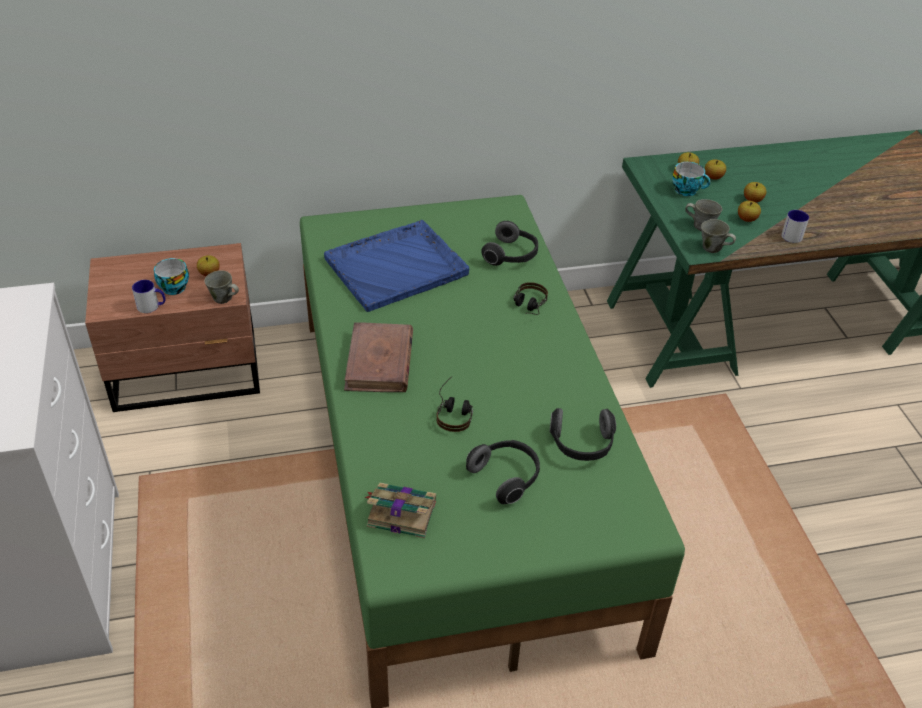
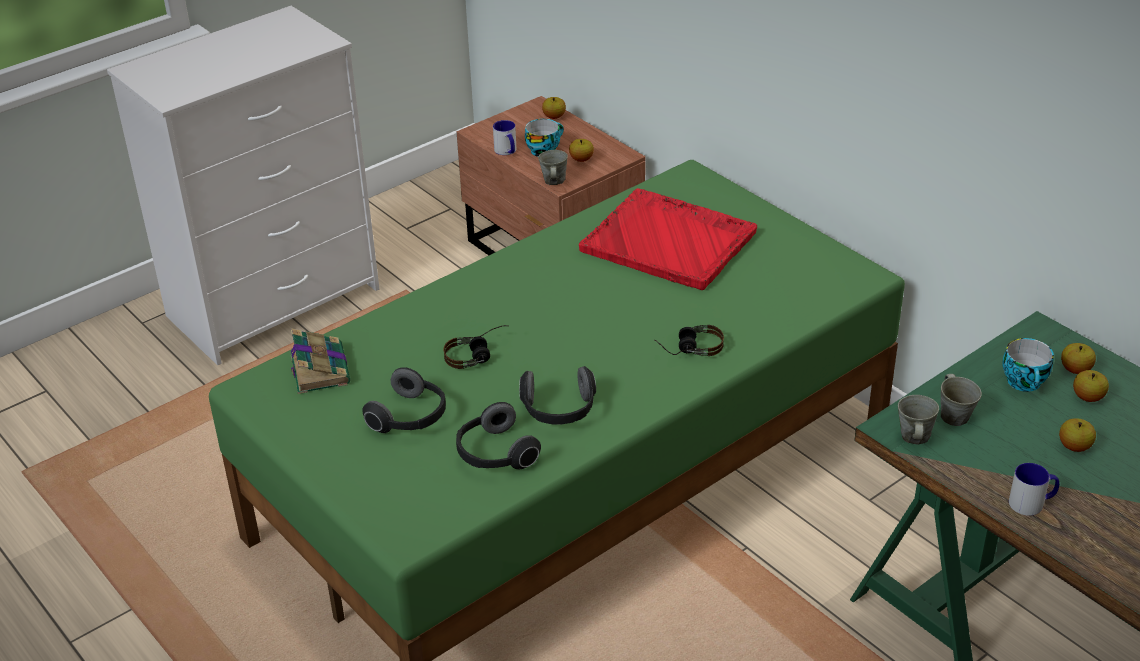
camera: 65 degrees right, 5 degrees down
(379, 362) = (511, 285): brown book -> none
(397, 267) = (669, 242): blue tray -> red tray
(511, 255) = (770, 308): headphones -> headphones (559, 411)
(746, 219) = (1019, 452): apple -> apple (554, 117)

